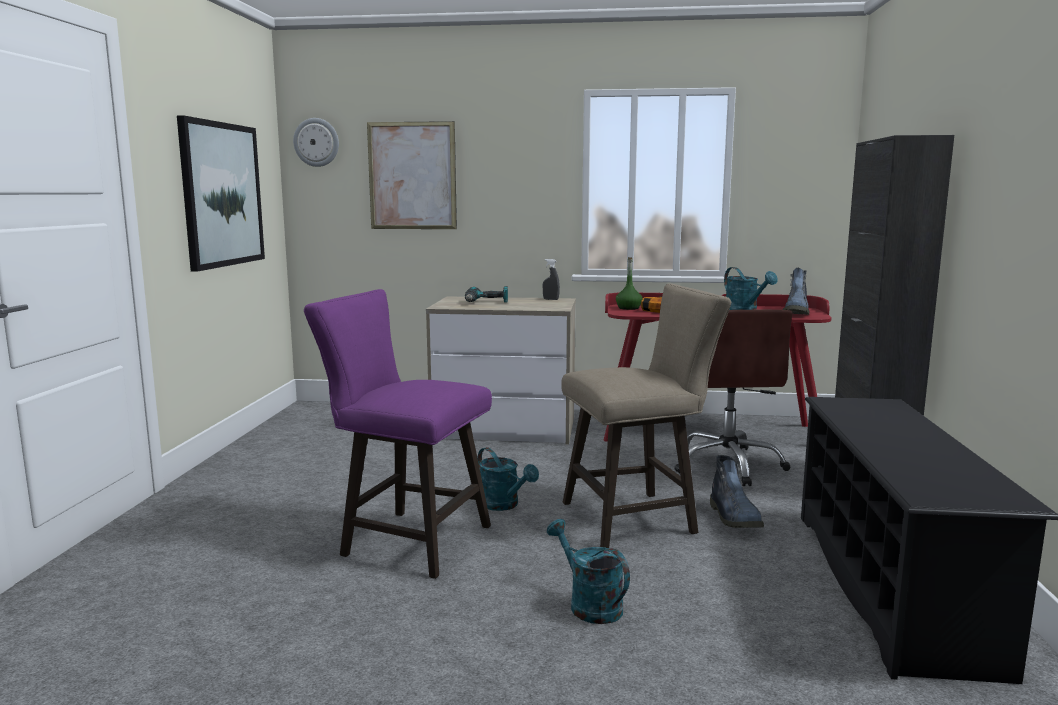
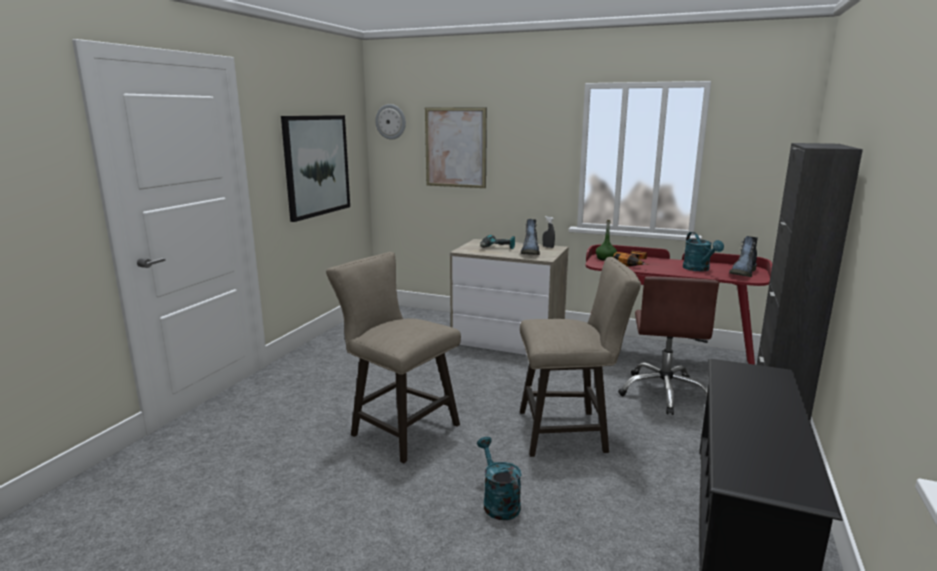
camera: 15 degrees right, 5 degrees up
(407, 540) = (398, 428): purple stool -> beige stool
(504, 505) = (477, 408): turquoise watering can -> none
(735, 518) = (645, 443): boot -> boot (530, 252)

